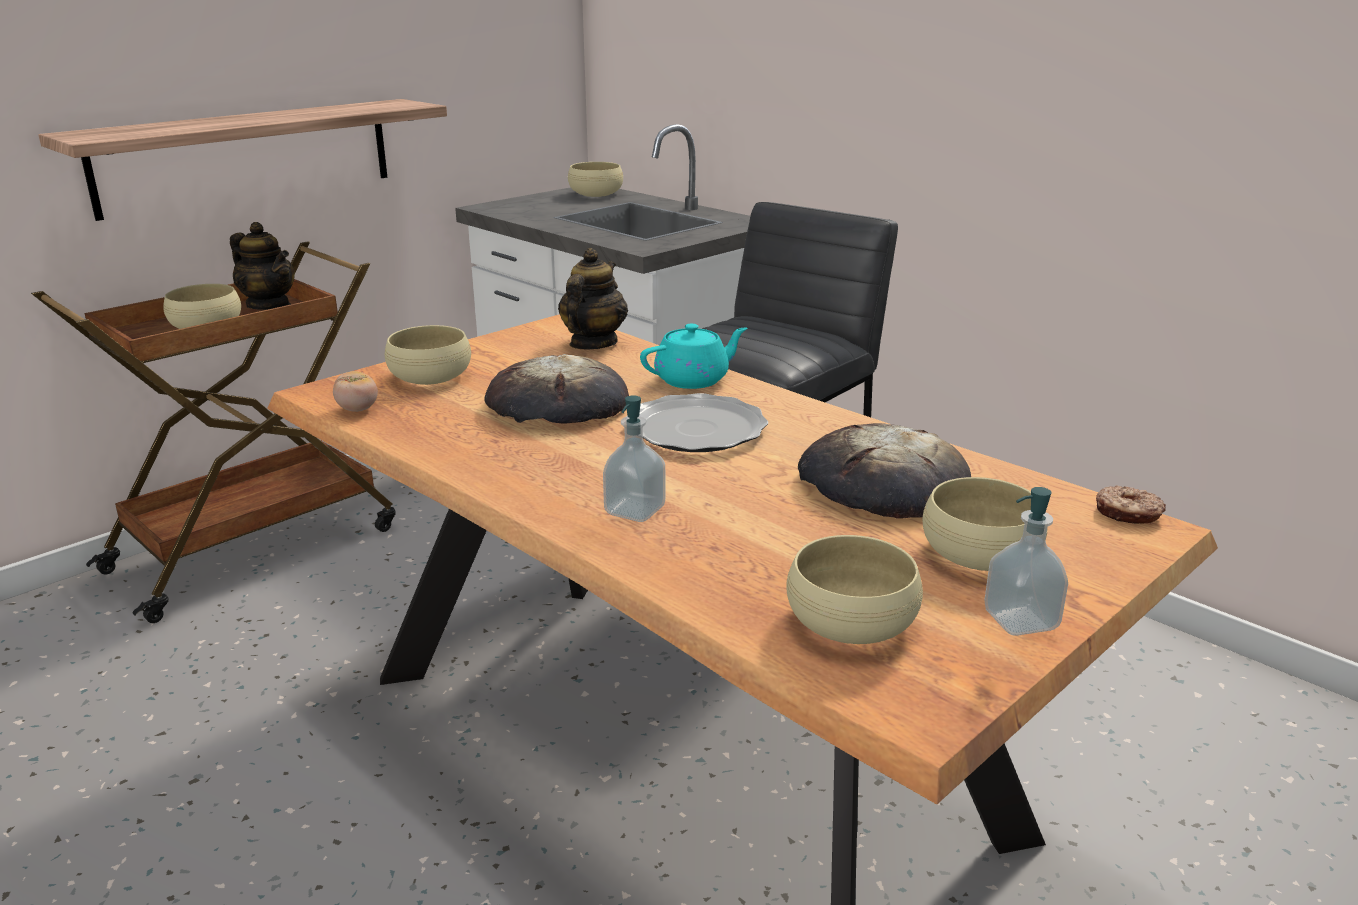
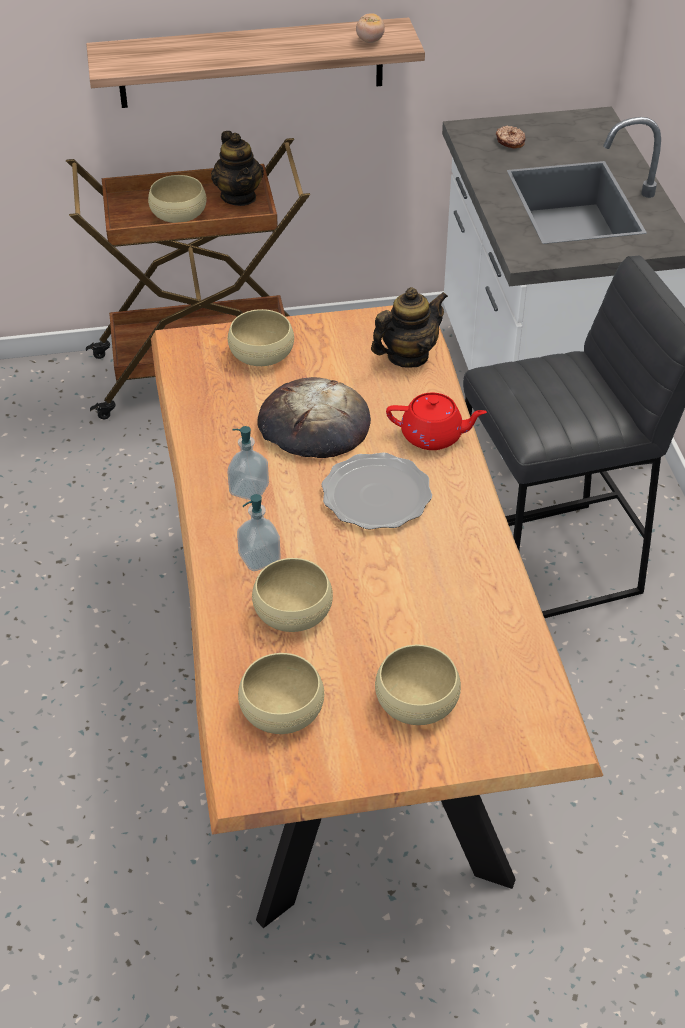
camera: 35 degrees right, 20 degrees up
(357, 409) = (188, 374): tomato -> tomato (370, 41)
(596, 194) = (590, 133): beige bowl -> beige bowl (293, 611)
(693, 380) = (433, 436): turquoise teapot -> red teapot
(882, 483) = (434, 609): bread -> none
(1020, 620) = (373, 760): soap dispenser -> soap dispenser (249, 490)
(1127, 514) = (558, 720): donut -> donut (510, 142)

